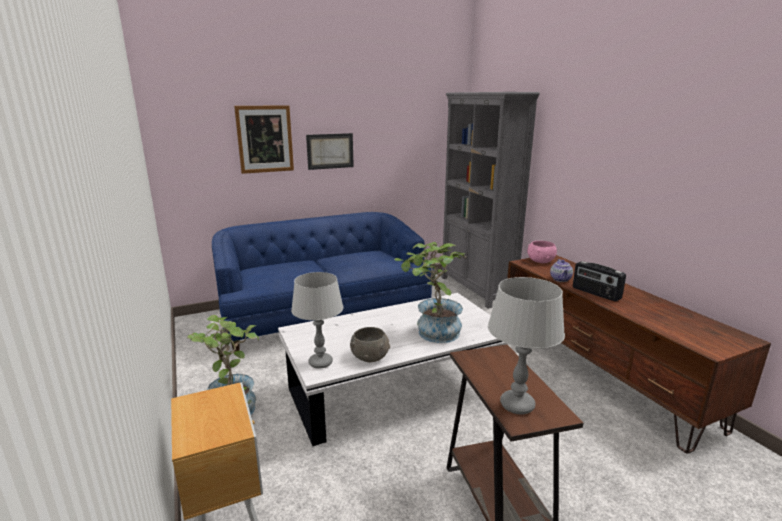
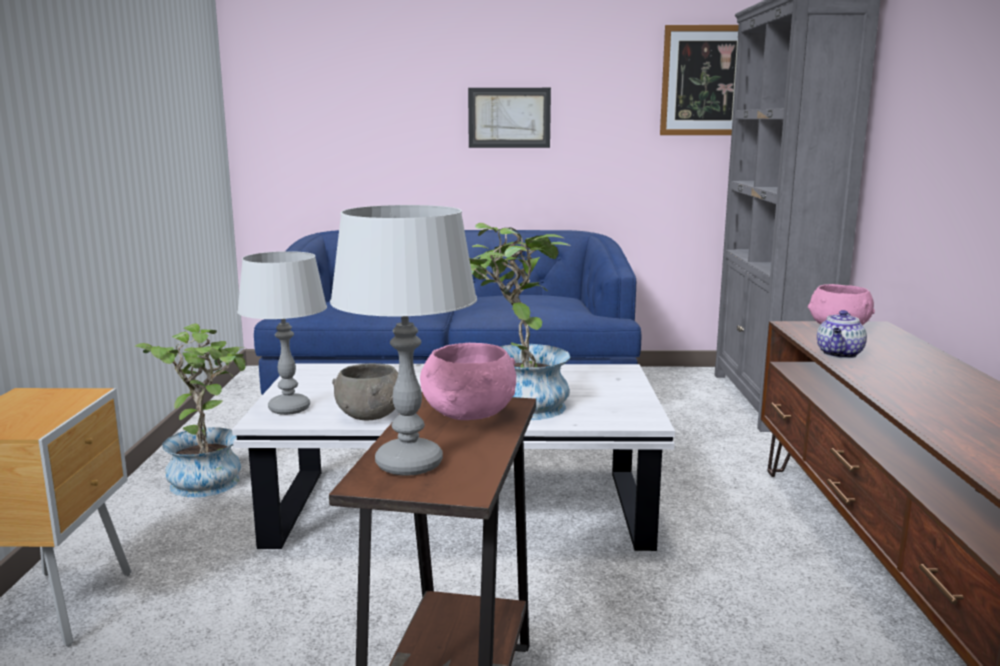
camera: 25 degrees right, 5 degrees down
(265, 139) = (400, 93): picture -> picture (705, 81)
(494, 363) = (468, 414): none -> pink bowl
(595, 293) = (888, 381): radio -> none

